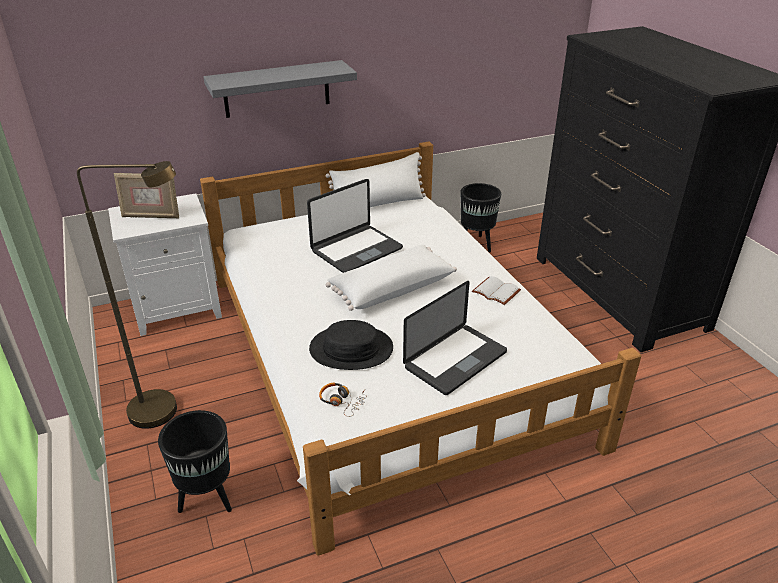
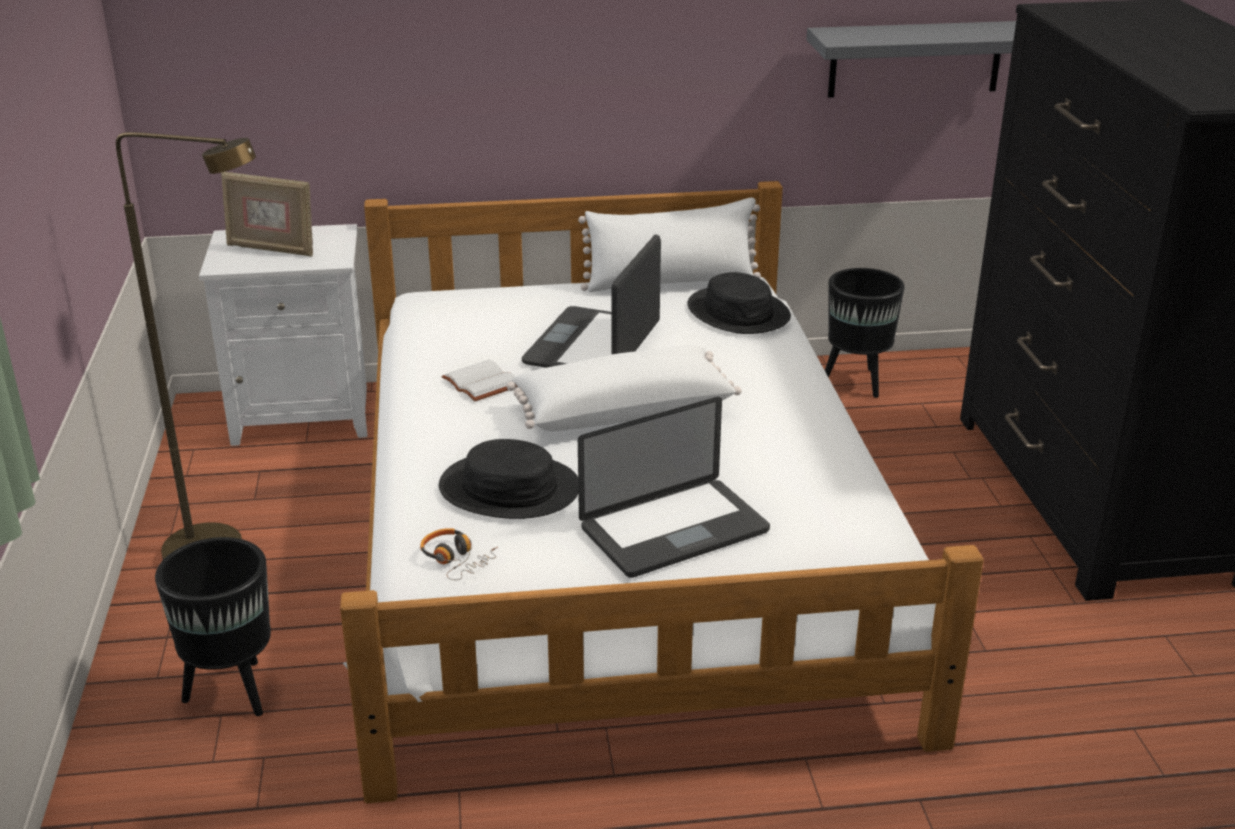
camera: 15 degrees right, 5 degrees down
(276, 89) = (505, 63): grey shelf -> grey shelf (915, 59)
(356, 249) = (594, 345): laptop -> laptop turned 135 degrees clockwise
(425, 219) = (738, 312): none -> black hat
(495, 292) = (800, 440): white book -> white book (479, 383)

